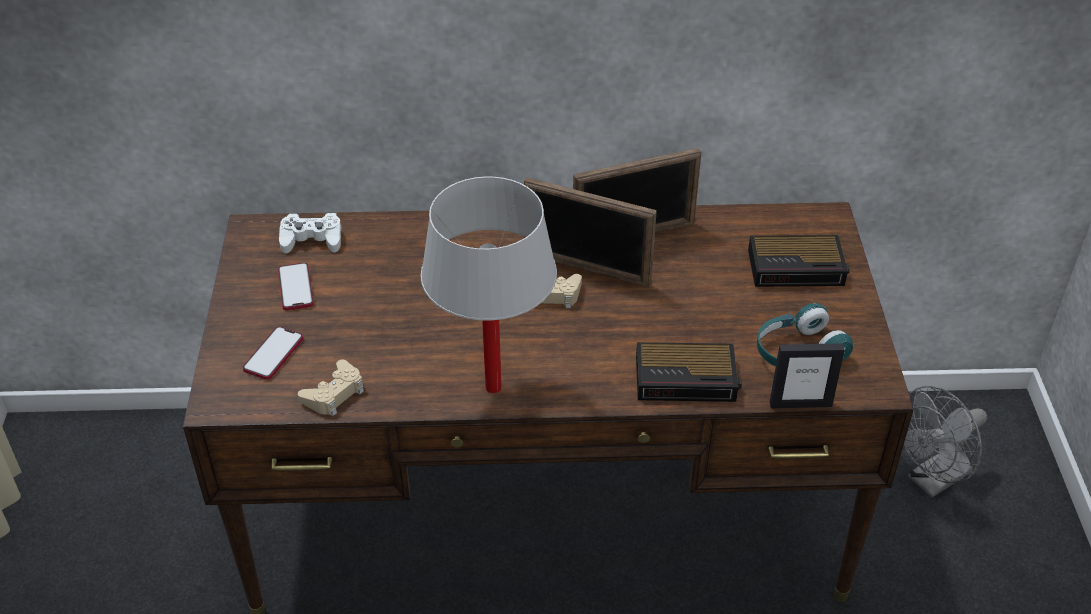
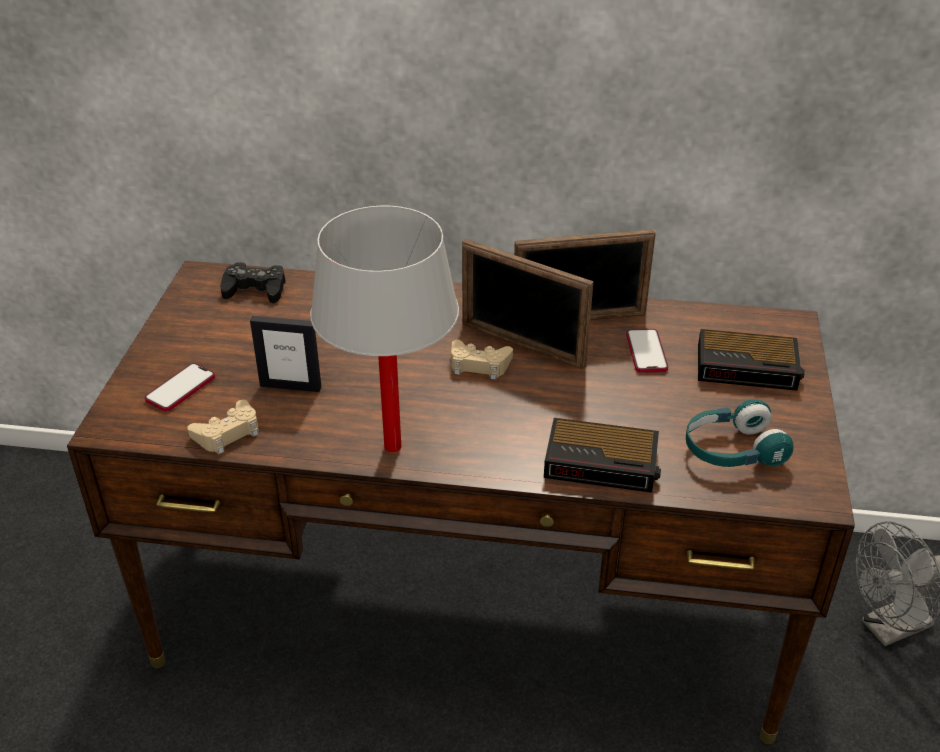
camera: 10 degrees right, 5 degrees down
(296, 288) = (224, 331): phone -> phone (646, 352)
(312, 239) = (255, 289): white game controller -> black game controller
(800, 404) = (724, 504): picture frame -> picture frame (291, 386)

